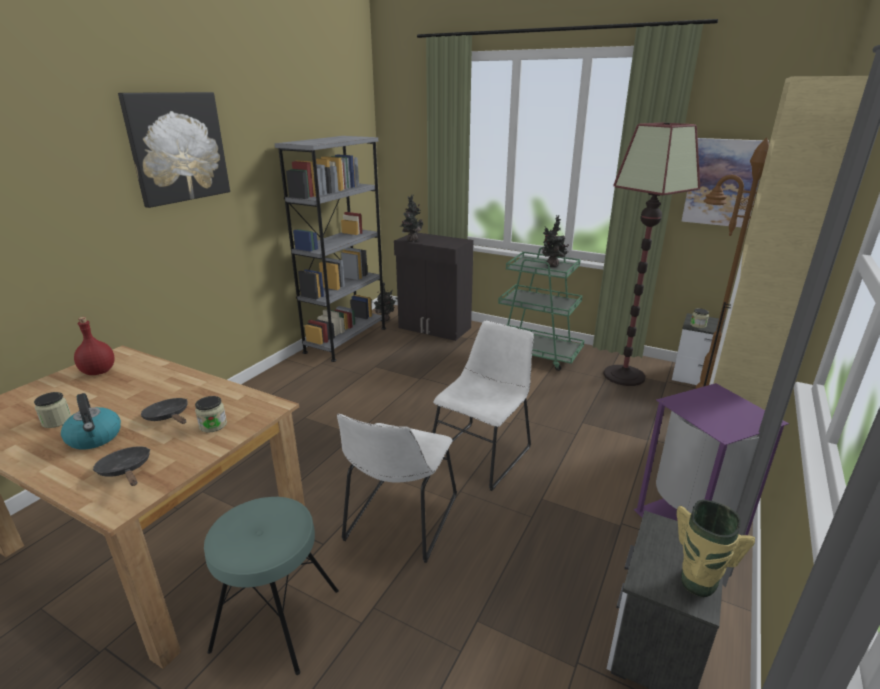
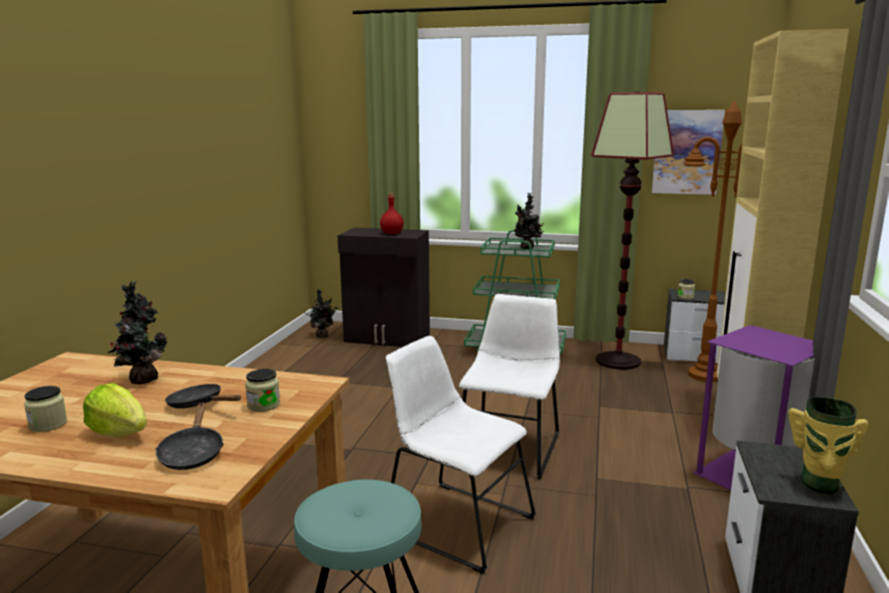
camera: 15 degrees left, 10 degrees down
(95, 438) = (119, 432): kettle -> lettuce
(99, 371) = (59, 377): red bottle -> red bottle (391, 233)
(126, 470) = (192, 453): black frying pan -> black frying pan turned 135 degrees counterclockwise
(177, 147) = (117, 115): picture -> none
(346, 340) = (285, 360): grey bookcase -> none
(399, 521) = (454, 522): white chair -> white chair turned 120 degrees clockwise
(411, 240) = (358, 234): potted plant -> potted plant (141, 380)

